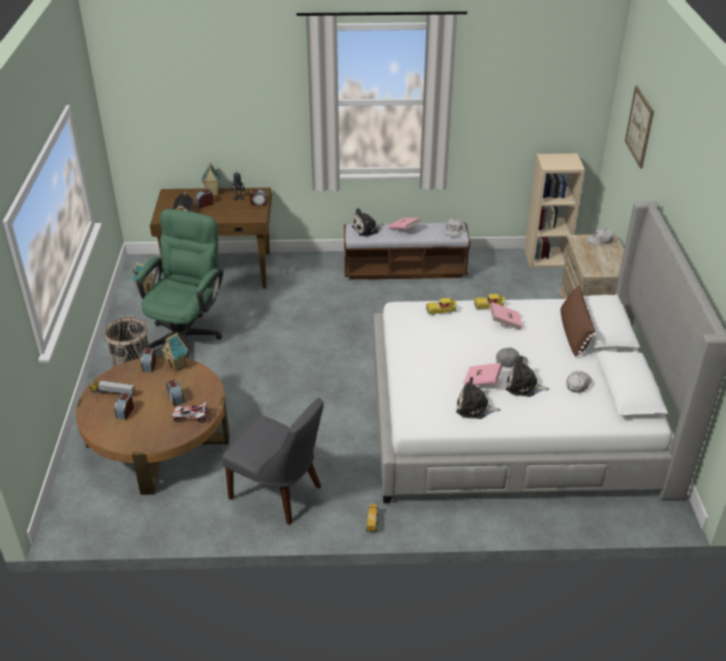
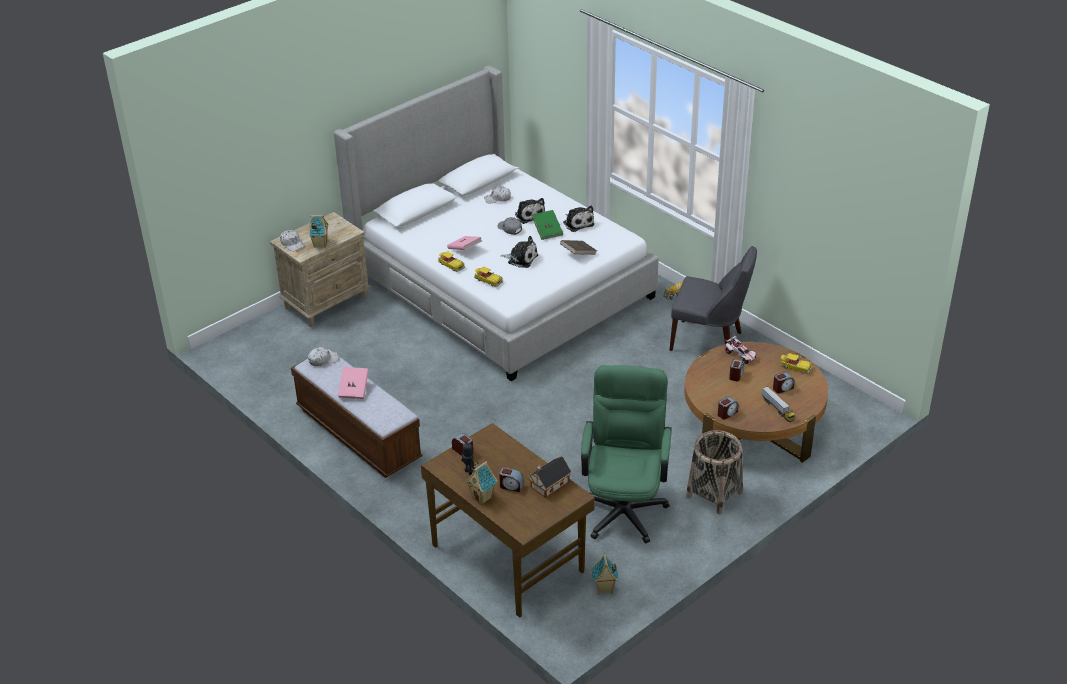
camera: 130 degrees left, 0 degrees up
(132, 437) = (795, 367): none -> toy car
(177, 365) = (706, 400): toy house -> toy house (320, 244)
(187, 333) = (624, 505): green office chair -> green office chair turned 120 degrees clockwise
(279, 494) = (709, 341): grey chair -> grey chair turned 120 degrees clockwise
(367, 229) = (381, 412): plush toy -> plush toy (521, 259)
(421, 378) = (578, 254): none -> brown book
(482, 382) = (547, 231): pink book -> green book
(546, 258) = (239, 362): beige bookcase -> none
(574, 333) = (439, 219): brown pillow -> none
(639, 126) = (249, 135): picture -> none

